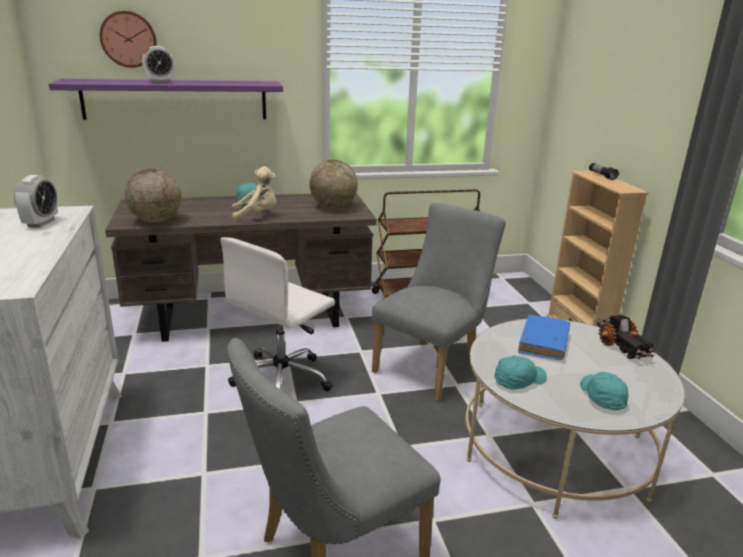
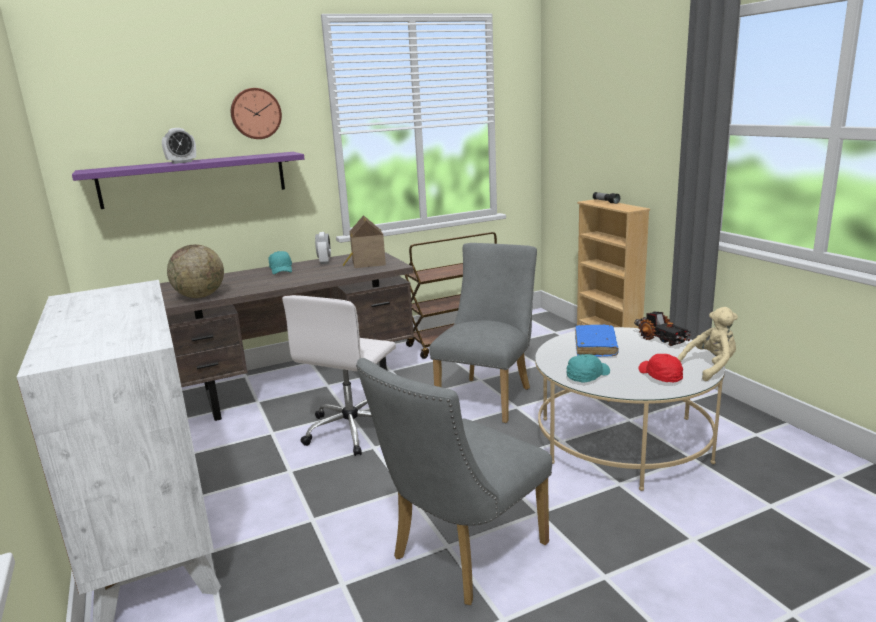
camera: 10 degrees left, 5 degrees down
(41, 223) = (121, 298): alarm clock -> alarm clock (324, 262)
(129, 39) = (143, 125): wall clock -> wall clock (255, 113)
(257, 216) = (298, 279): beige plush toy -> beige plush toy (710, 368)
(333, 207) = (366, 263): globe -> toy house
(601, 397) = (660, 376): turquoise cap -> red cap

